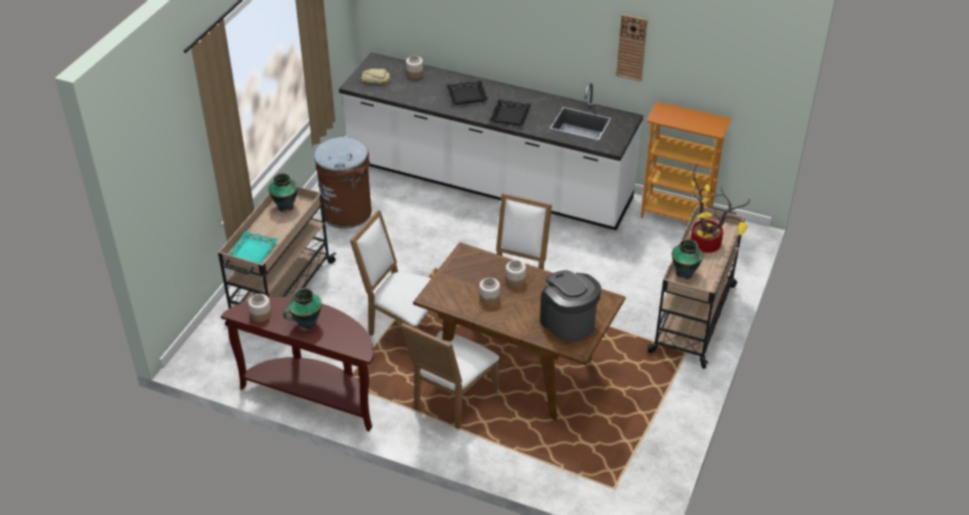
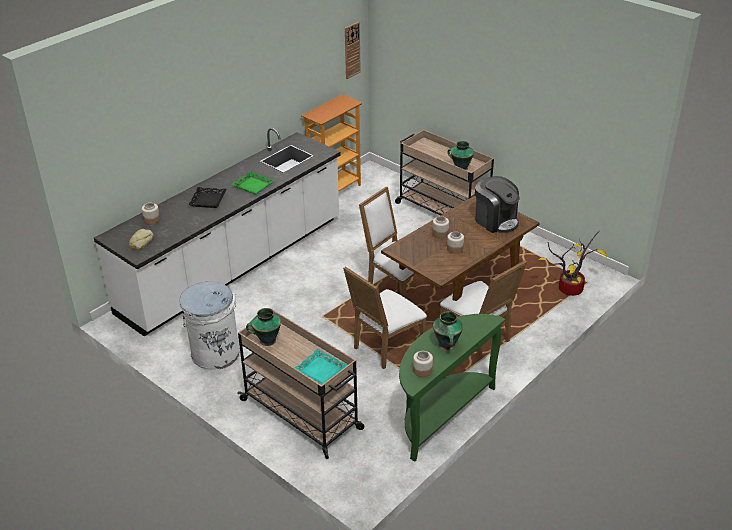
camera: 70 degrees left, 5 degrees down
(314, 395) = (441, 414): brown console table -> green console table
(347, 212) = (215, 353): brown trash can -> white trash can
(510, 116) = (253, 185): black tray -> green tray
(567, 322) = (495, 221): coffee machine -> coffee machine turned 120 degrees counterclockwise
(631, 47) = (279, 84): wall clock -> wall clock (352, 50)
(708, 244) = (435, 153): potted plant -> potted plant (571, 287)

